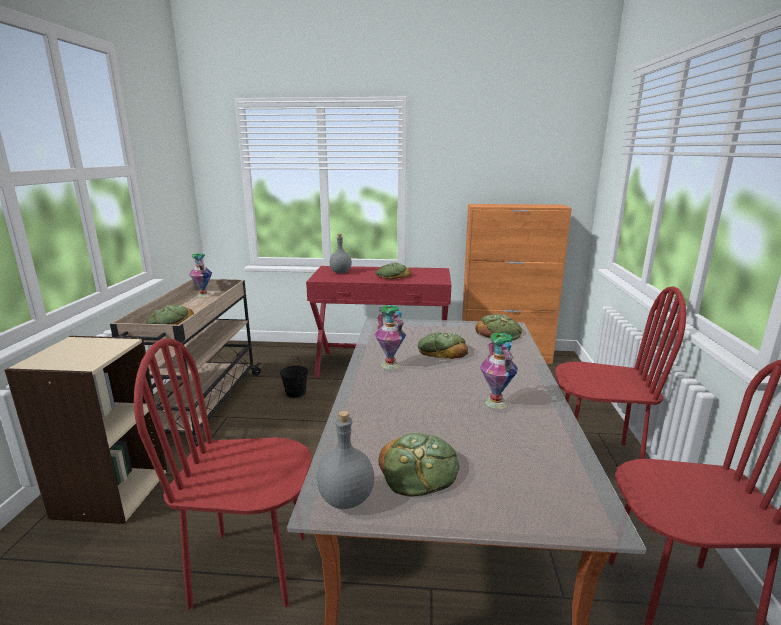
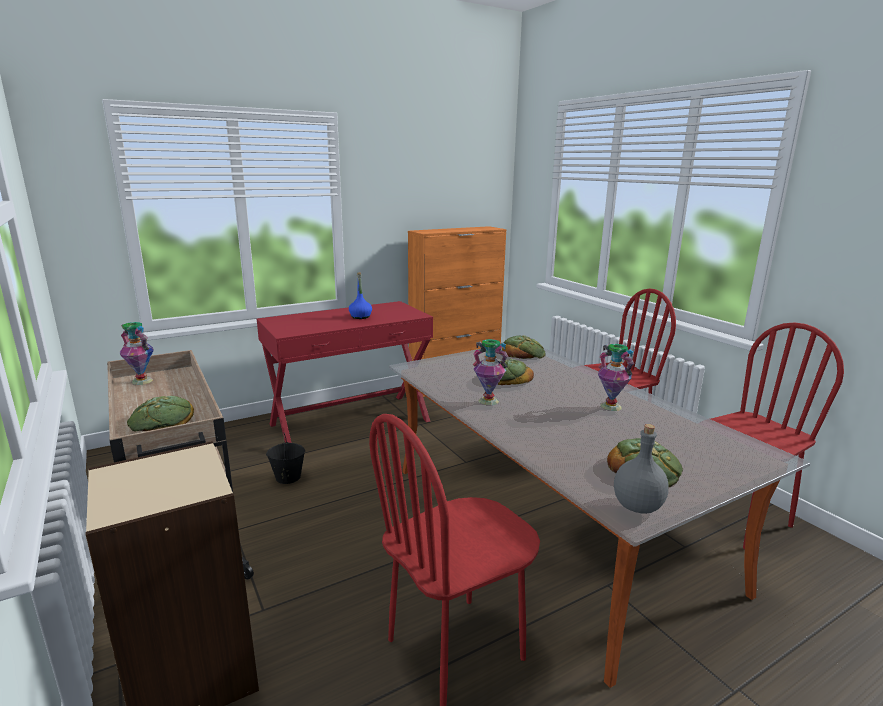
camera: 35 degrees left, 0 degrees up
(341, 272) = (297, 322): grey bottle -> none
(392, 275) = (360, 317): bread -> blue bottle

